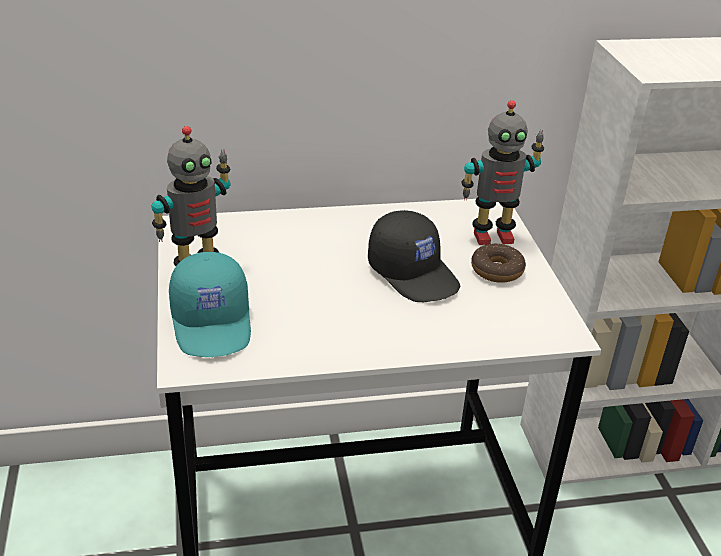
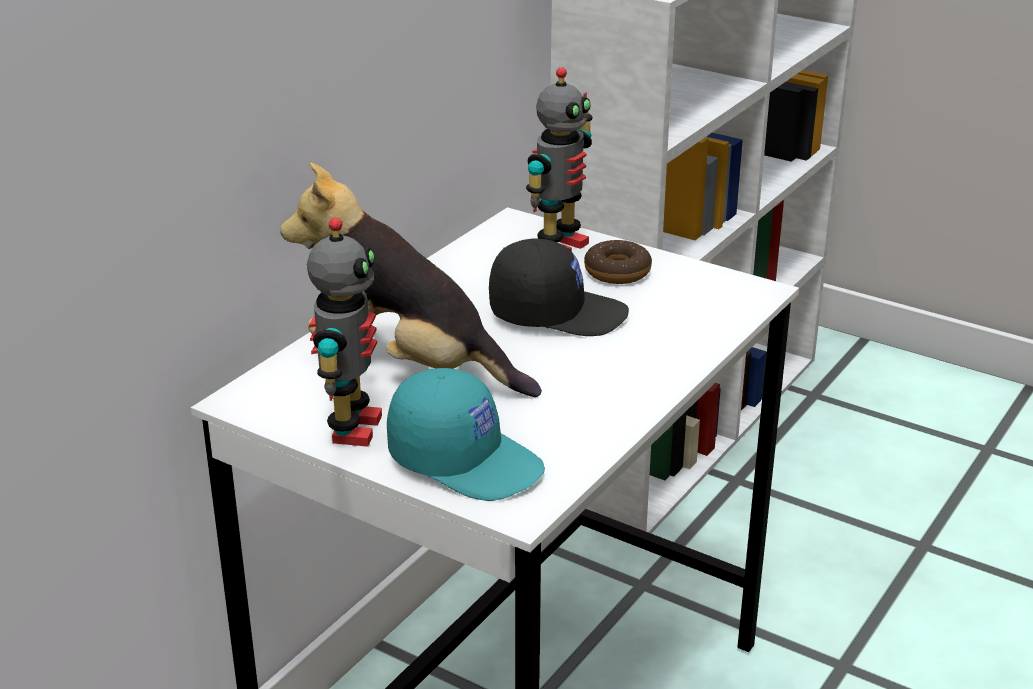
camera: 45 degrees left, 5 degrees down
(284, 256) = (410, 366): none -> plush toy

